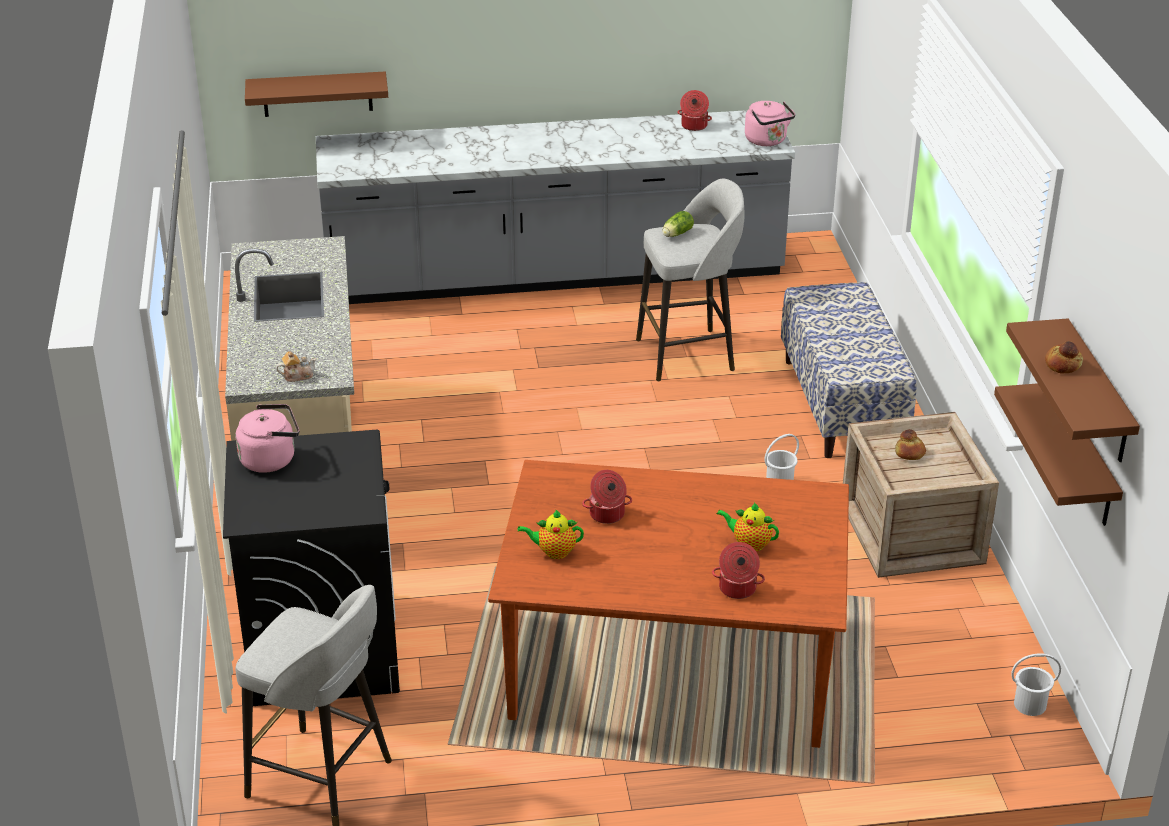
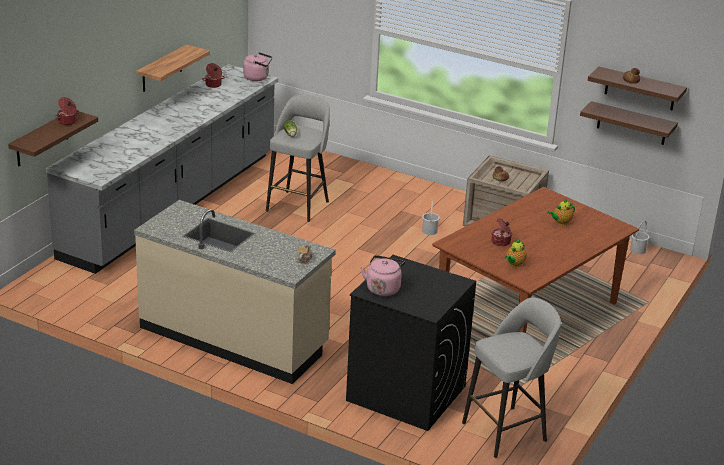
camera: 55 degrees left, 5 degrees down
(602, 70) = (162, 69): none -> shelf
(737, 589) = (588, 237): cooking pot -> cooking pot (67, 122)
(842, 405) = (392, 191): bench -> none

